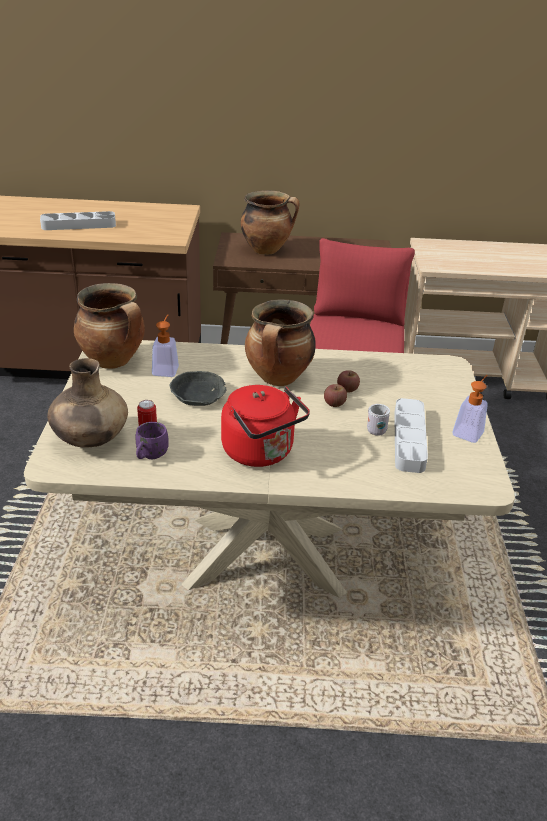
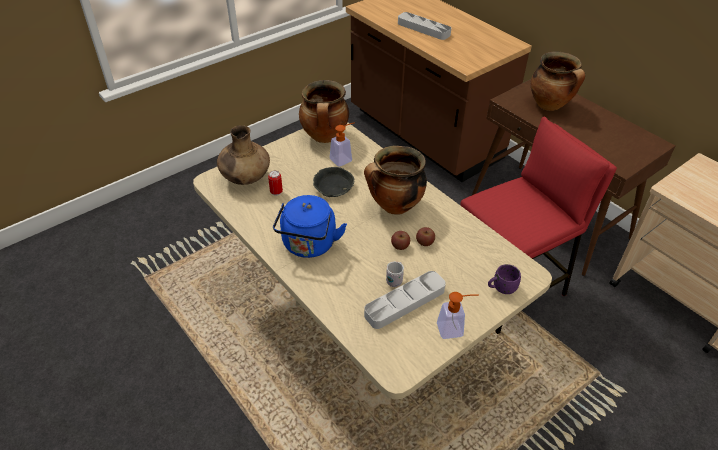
camera: 50 degrees right, 10 degrees up
(150, 456) = (256, 206): purple mug -> purple mug (501, 288)
(261, 453) = (309, 246): red kettle -> blue kettle

